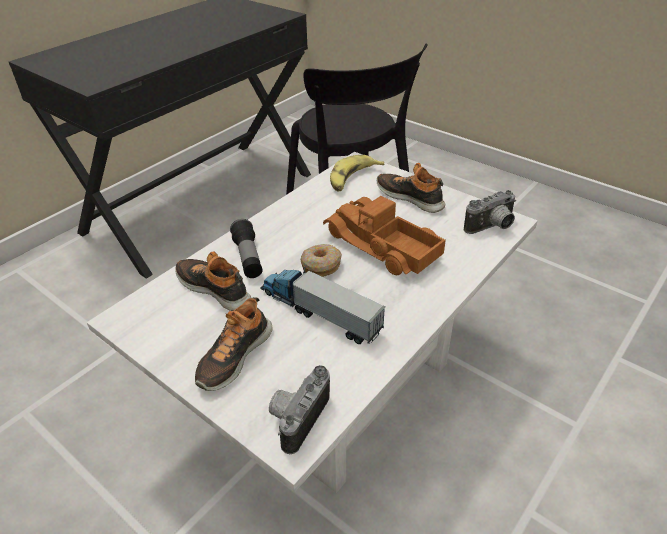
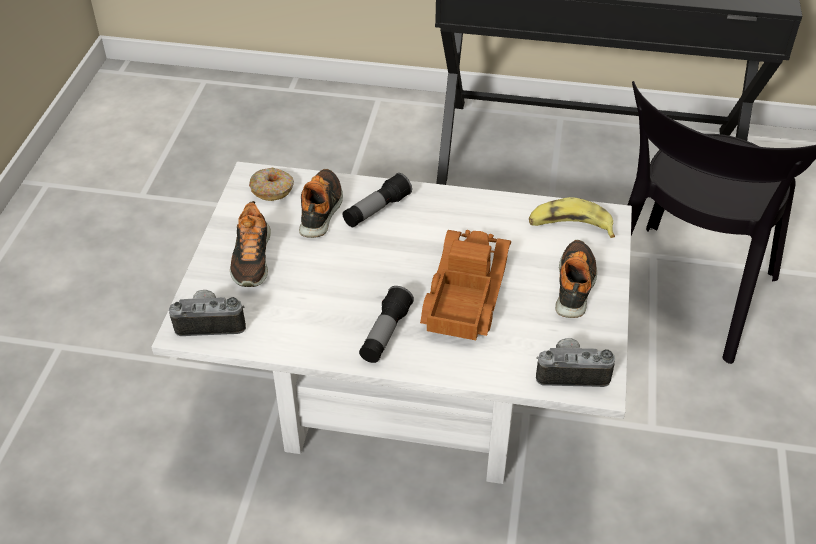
camera: 60 degrees right, 5 degrees up
(234, 356) = (251, 258): shoe -> shoe turned 90 degrees counterclockwise
(319, 312) = (336, 287): toy truck -> none
(321, 265) = (401, 262): donut -> donut (272, 189)
(395, 302) = (385, 334): none -> flashlight
(492, 228) = (572, 372): camera -> camera turned 150 degrees clockwise

